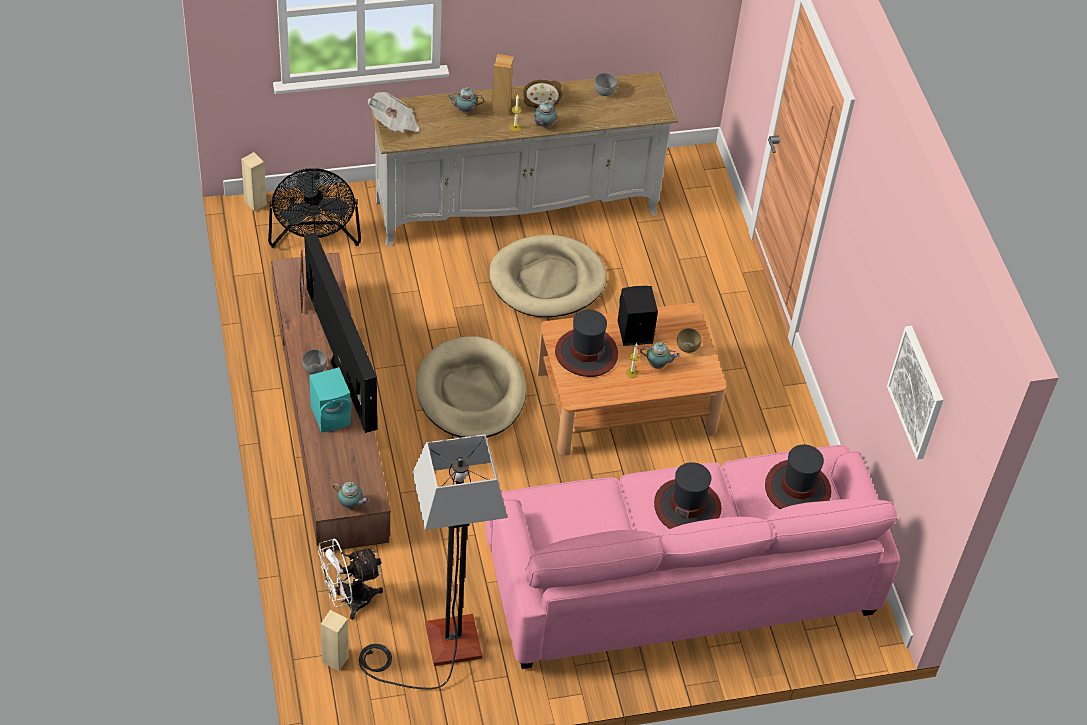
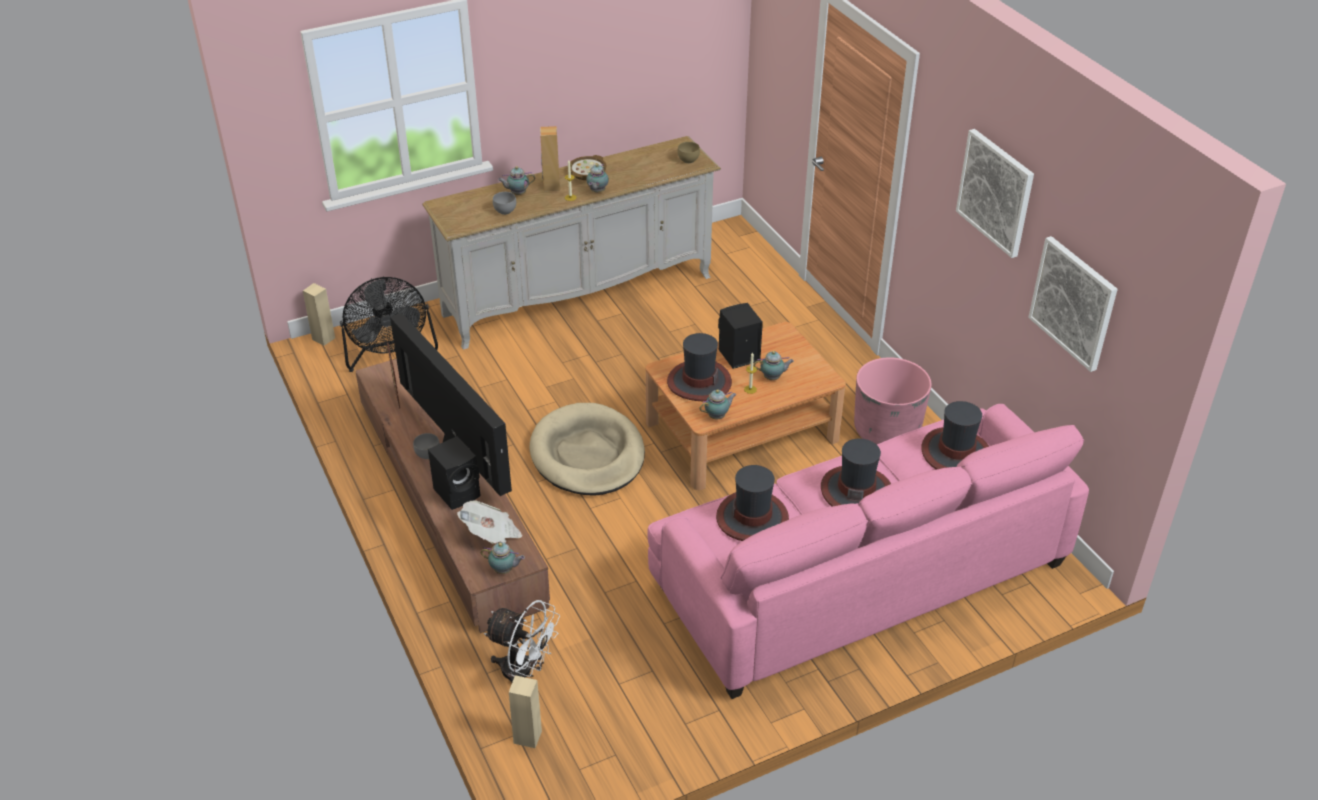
camera: 10 degrees left, 10 degrees down
(332, 416) = (458, 492): turquoise speaker -> black speaker
(349, 600) = (524, 673): white fan -> white fan turned 120 degrees counterclockwise
(394, 123) = (452, 215): newspaper -> newspaper (491, 534)
(436, 648) = (634, 700): floor lamp -> none
(547, 280) = (628, 347): beige dog bed -> none
(583, 511) = (752, 518): none -> hat
(590, 395) = (717, 416): none -> teapot
(605, 91) = (644, 157): grey bowl -> grey bowl (506, 210)
(687, 348) = (795, 359): brown bowl -> brown bowl (688, 160)
(766, 433) = (886, 430): none -> pink planter
(884, 261) = (996, 192): none -> picture

